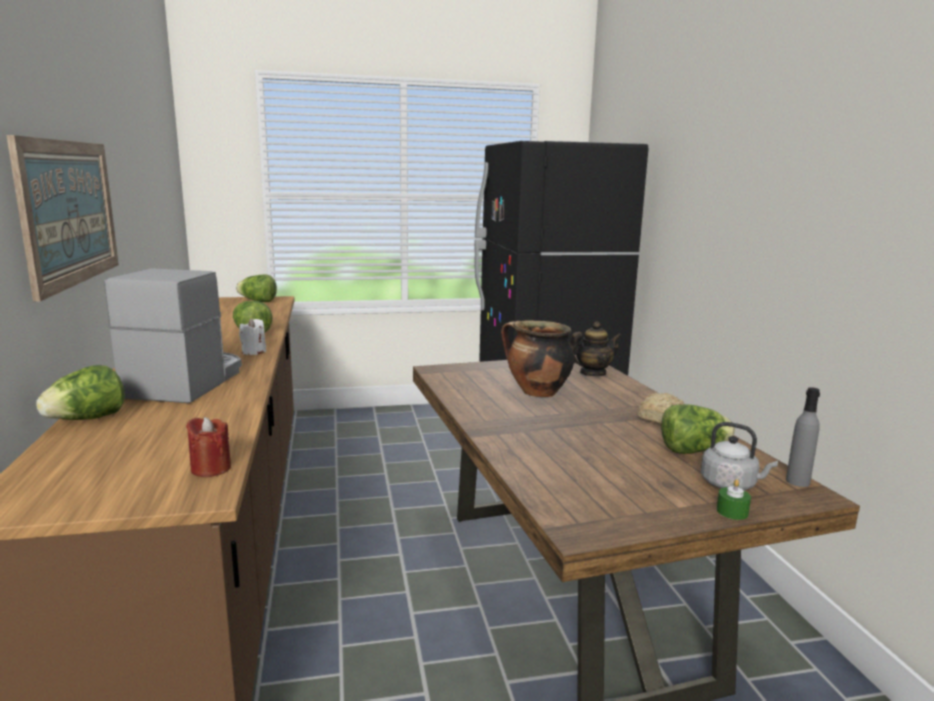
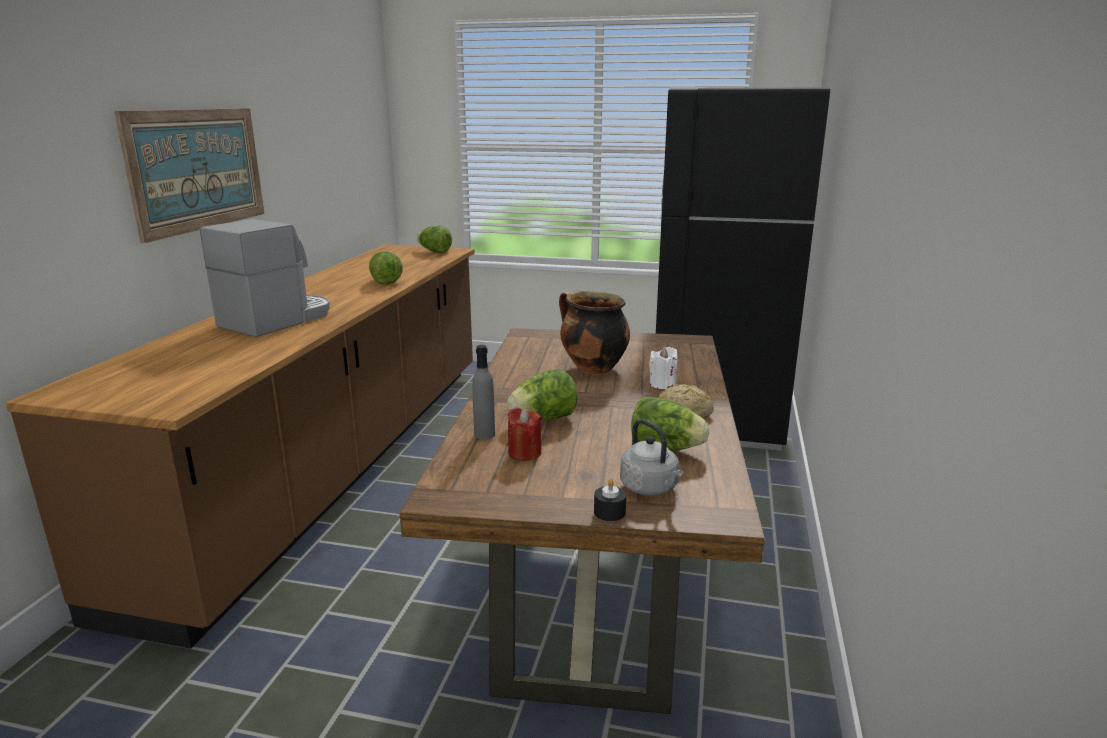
camera: 25 degrees right, 5 degrees up
(87, 419) = (176, 340): lettuce -> lettuce (543, 419)
(211, 468) = (200, 389): red candle -> red candle (524, 453)
(254, 352) = (362, 299): white candle -> white candle (662, 384)
(592, 373) = (681, 357): teapot -> none
(732, 512) = (609, 512): green candle -> black candle
(797, 481) = (732, 500): grey bottle -> grey bottle (484, 434)

